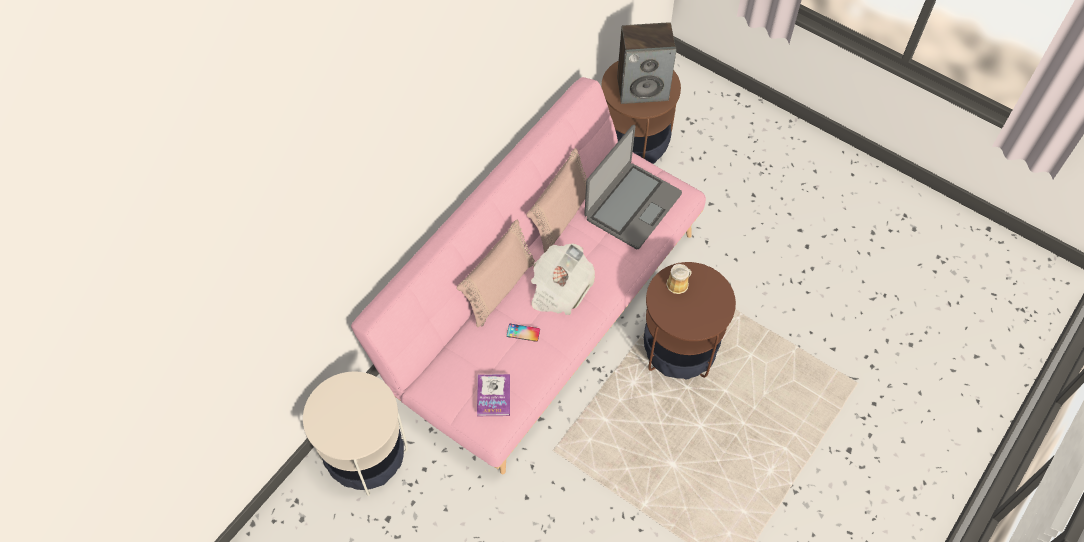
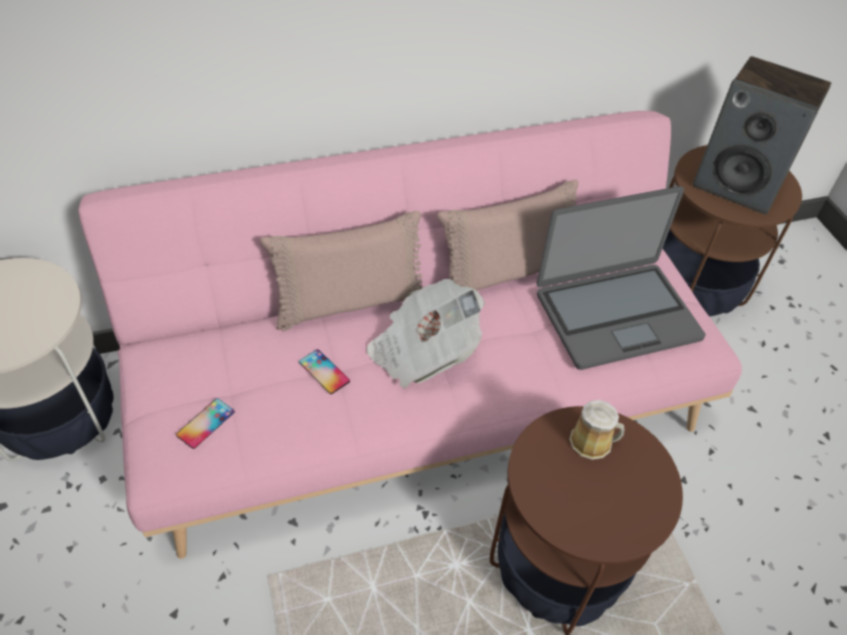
camera: 35 degrees right, 10 degrees down
(493, 396) = (205, 423): book -> phone

